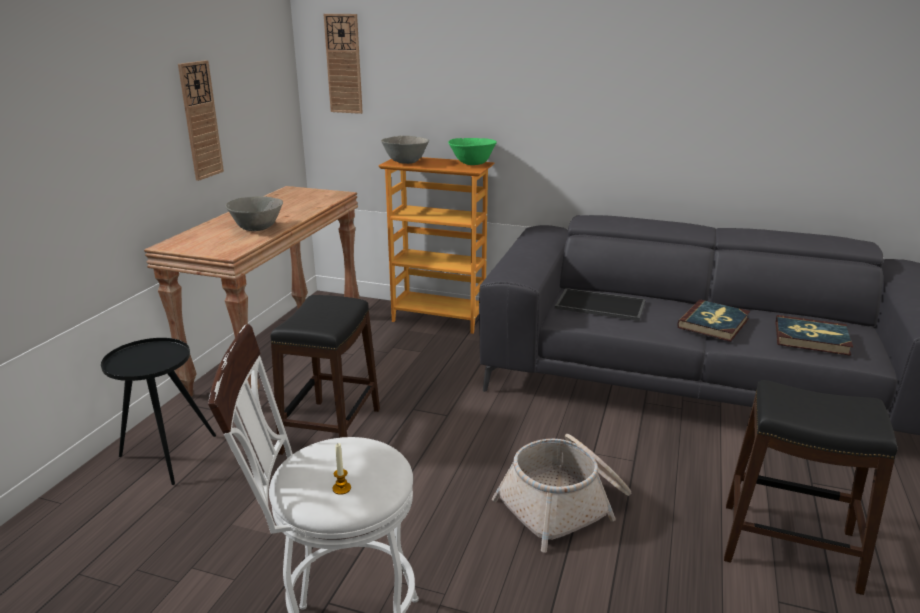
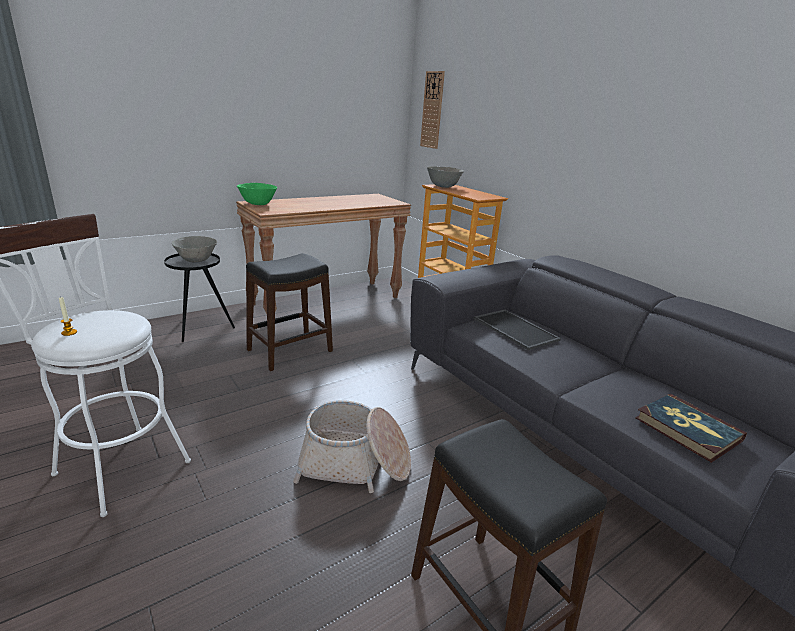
camera: 35 degrees right, 0 degrees up
(200, 120) = (303, 130): wall clock -> none
(257, 228) = (309, 206): grey bowl -> grey bowl (197, 260)
(472, 164) = (487, 196): green bowl -> green bowl (258, 204)
(714, 323) = (598, 378): book -> none

